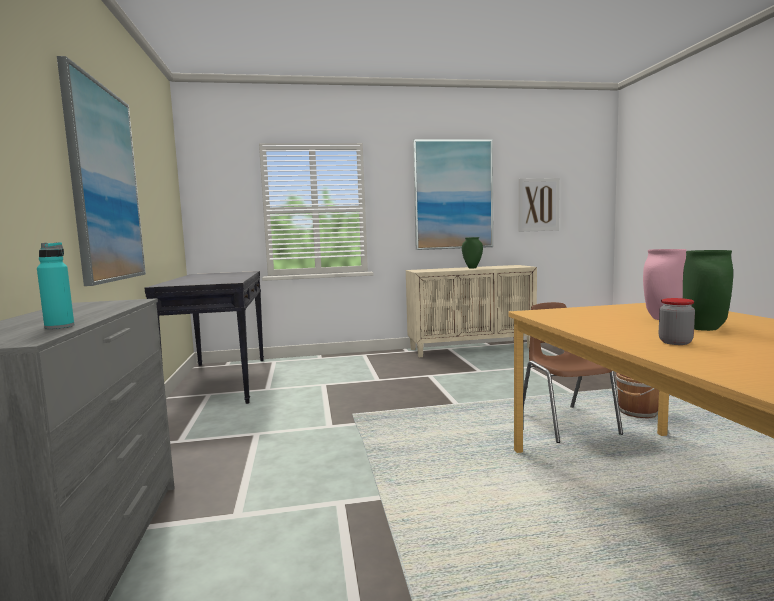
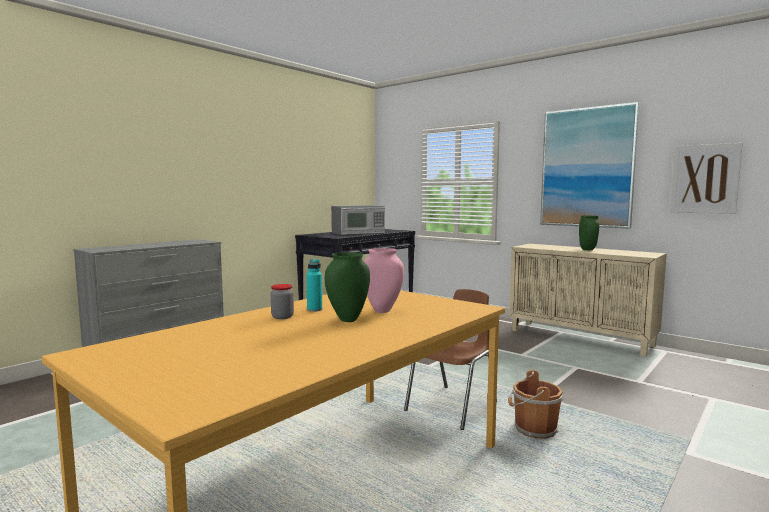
camera: 50 degrees right, 0 degrees up
(59, 327) = (129, 248): turquoise bottle -> turquoise bottle (314, 309)
(105, 184) = (258, 175): picture -> none
(215, 277) = (358, 232): none -> microwave

